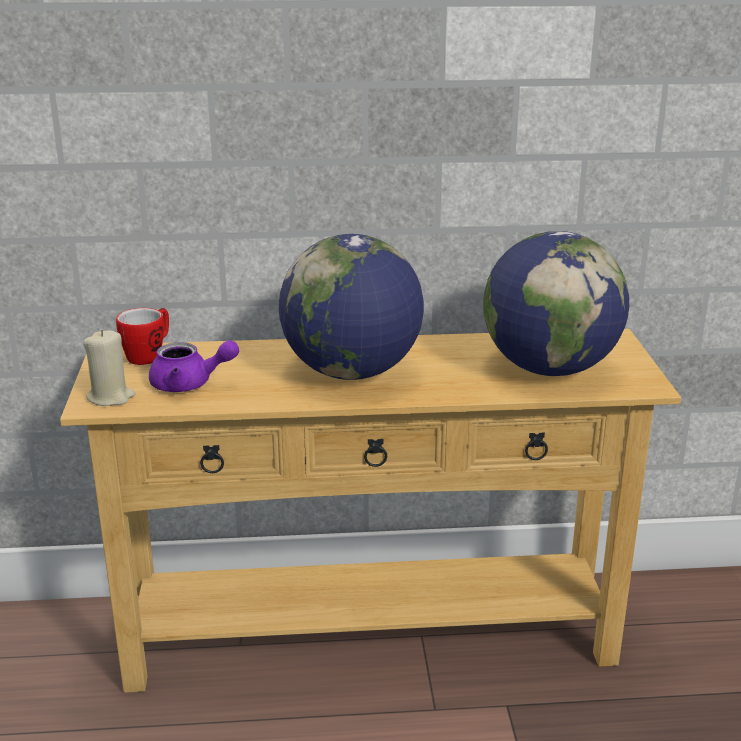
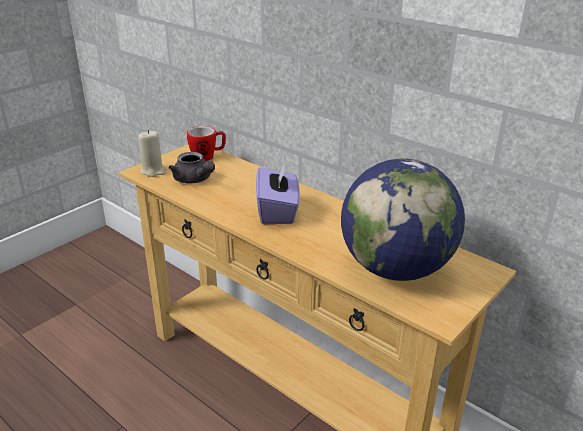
camera: 45 degrees right, 5 degrees up
(189, 384) = (194, 180): purple teapot -> grey teapot
(352, 372) = (277, 211): globe -> purple tissue box

